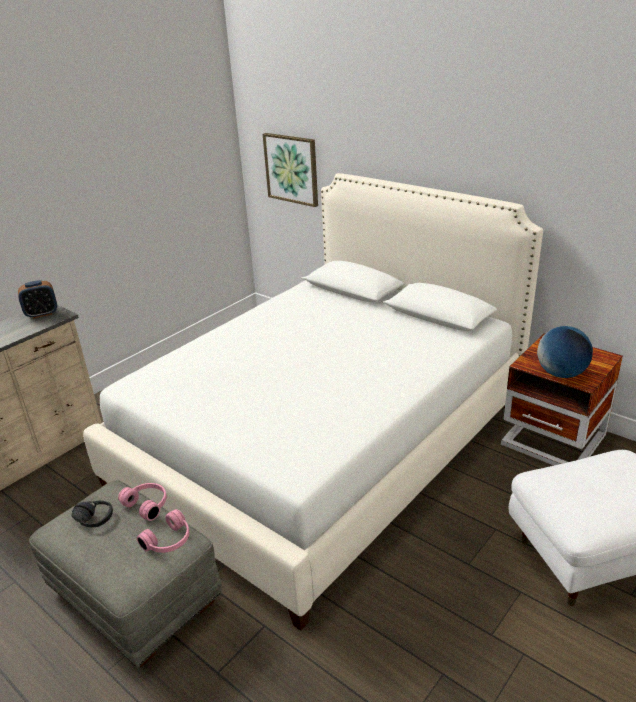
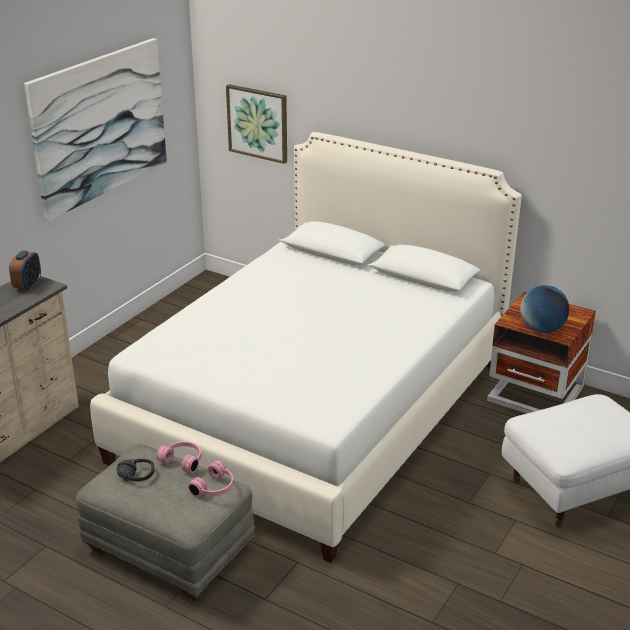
camera: 10 degrees left, 0 degrees up
(42, 314) = (28, 285): alarm clock -> alarm clock turned 45 degrees counterclockwise
(134, 167) = (100, 126): none -> picture

